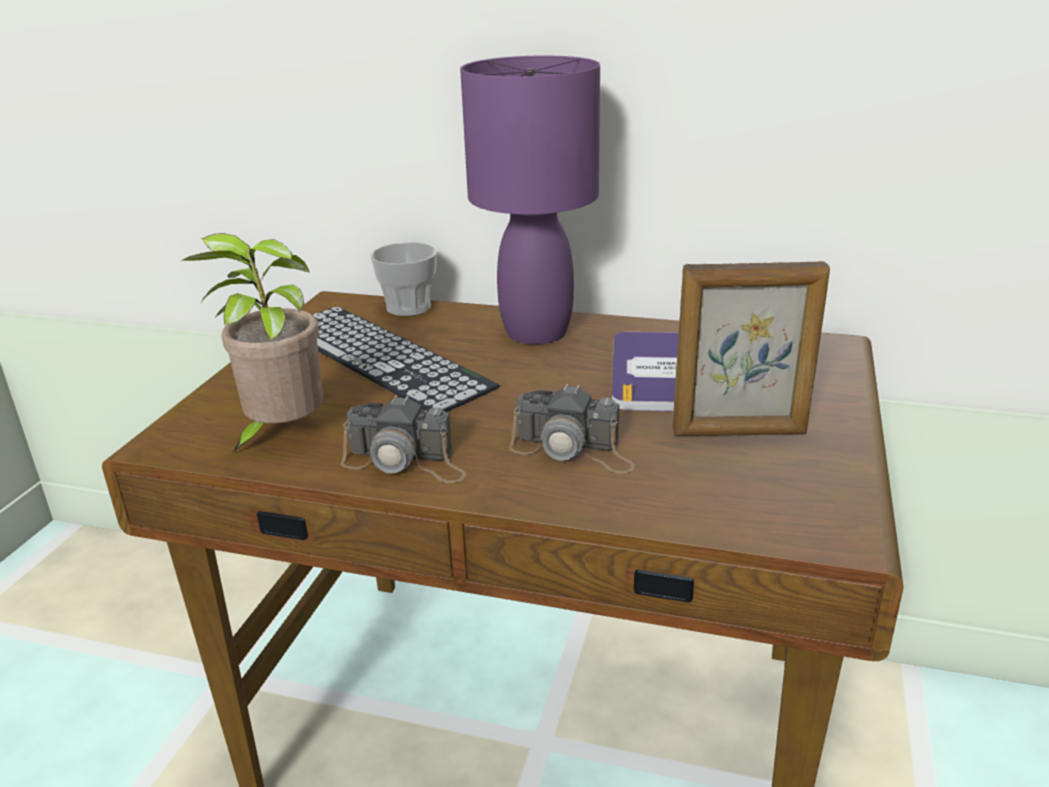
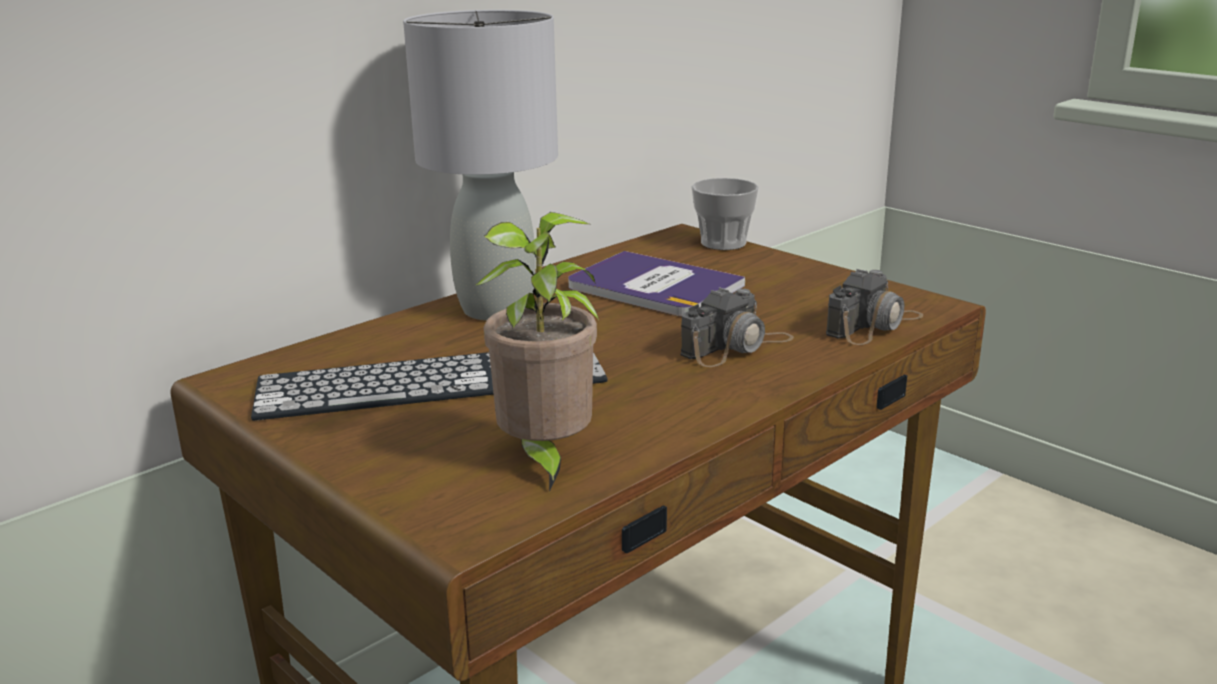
camera: 60 degrees left, 5 degrees down
(406, 462) = (677, 411): camera -> camera (874, 325)
(408, 307) = (328, 346): cup -> cup (723, 243)
(535, 332) = (495, 309): purple table lamp -> grey table lamp
(739, 432) = (776, 292): picture frame -> none

